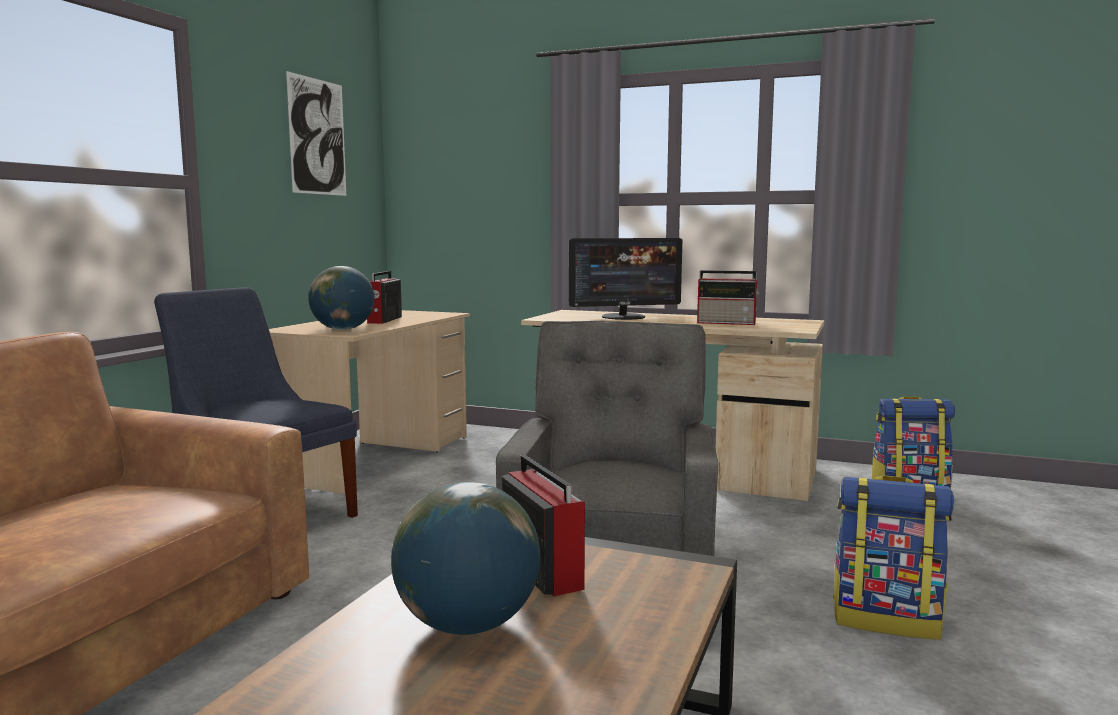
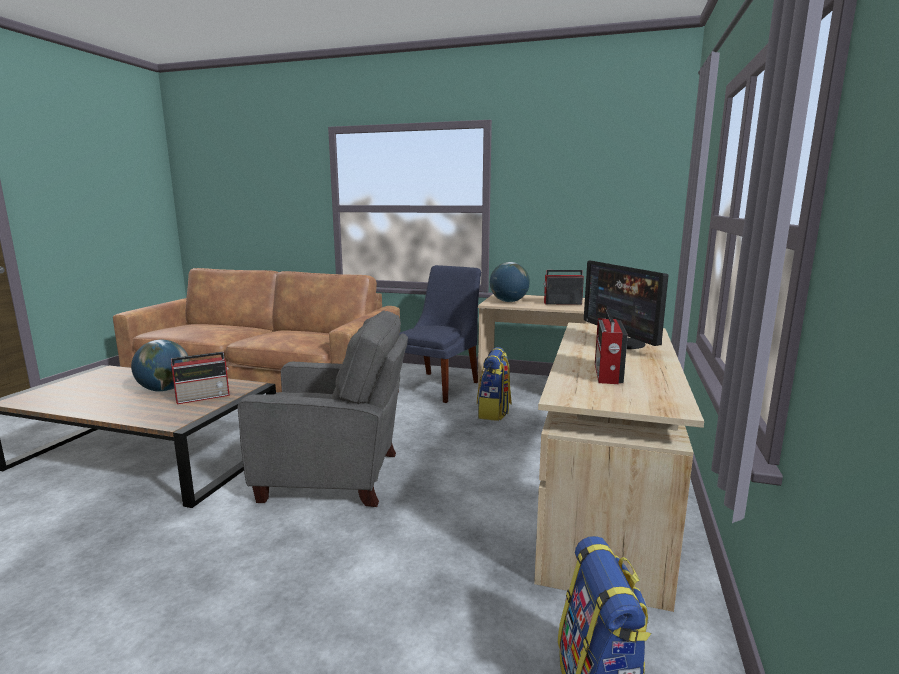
camera: 85 degrees right, 5 degrees up
(317, 137) = (598, 171): picture -> none
(886, 619) = (255, 584): backpack -> backpack (494, 412)

